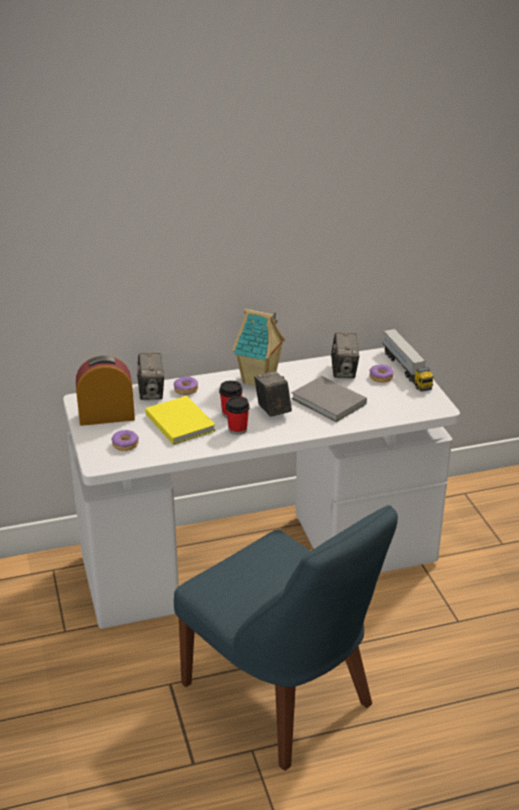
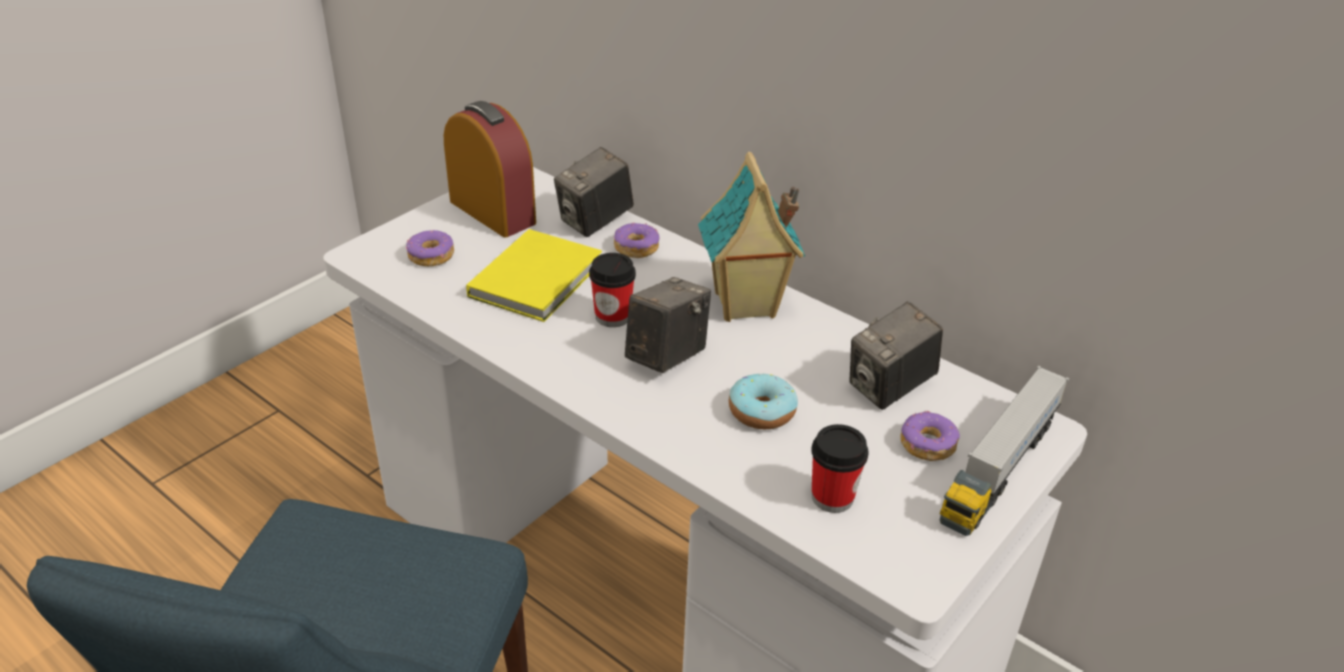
camera: 55 degrees right, 5 degrees up
(237, 429) = (570, 342): cup -> cup (832, 497)
(329, 402) = (762, 411): grey book -> donut

